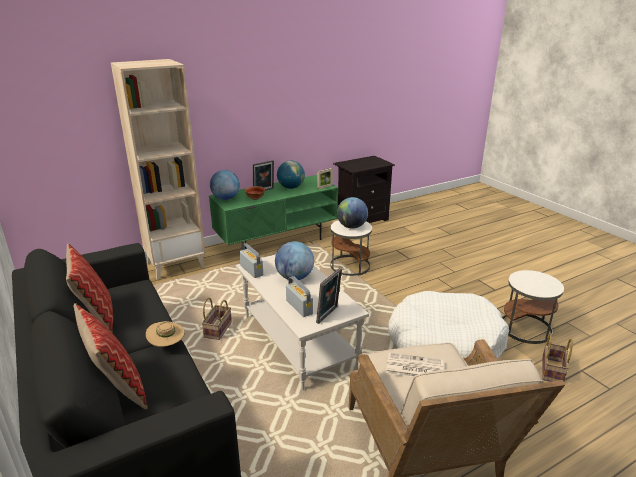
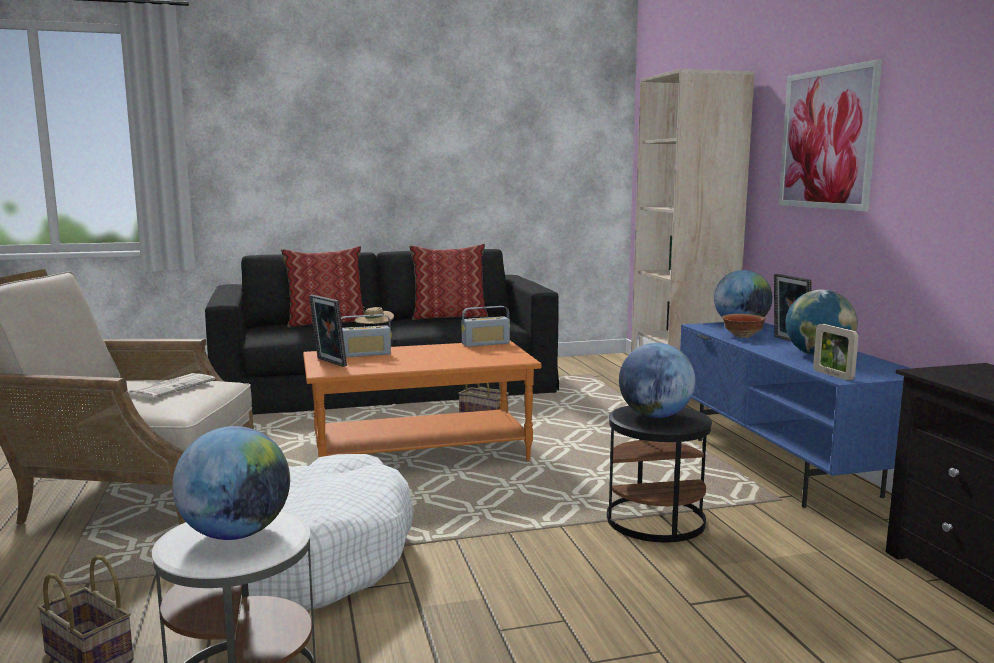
camera: 105 degrees right, 15 degrees down
(238, 95) = (827, 139): none -> picture
(277, 241) = (784, 466): green tv stand -> blue tv stand
(294, 277) = (445, 357): globe -> globe (236, 534)
(297, 341) = (421, 453): white coffee table -> orange coffee table
(350, 266) = (654, 520): white side table -> black side table

